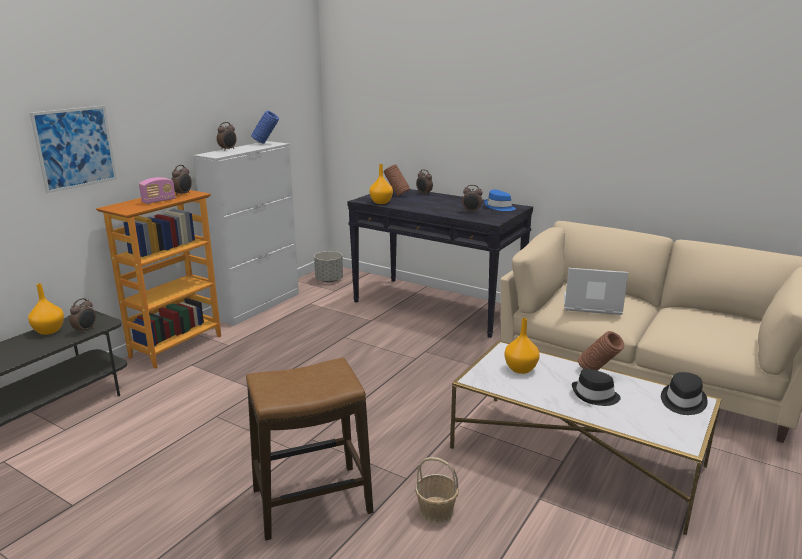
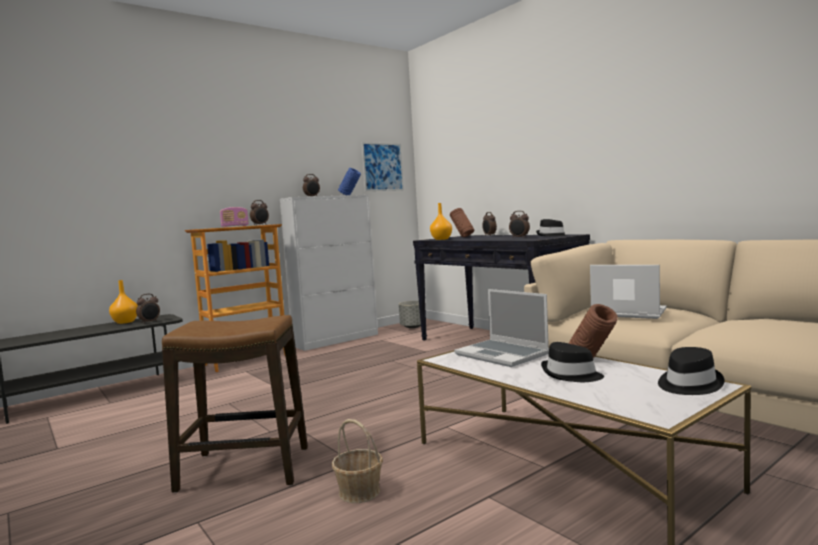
camera: 20 degrees right, 15 degrees down
(75, 148) = (172, 180): picture -> picture (382, 167)
(499, 207) = (552, 235): blue hat -> black hat
(521, 369) = (503, 354): orange vase -> laptop

